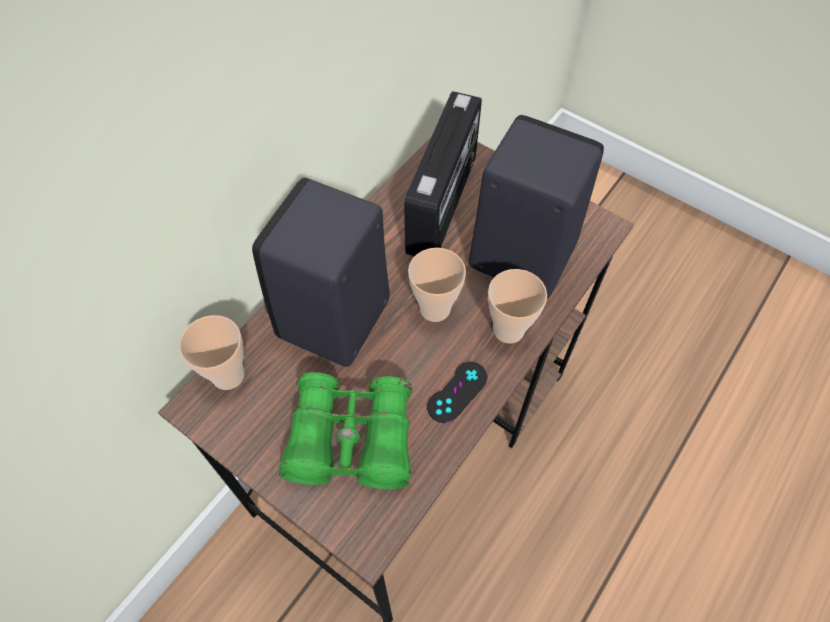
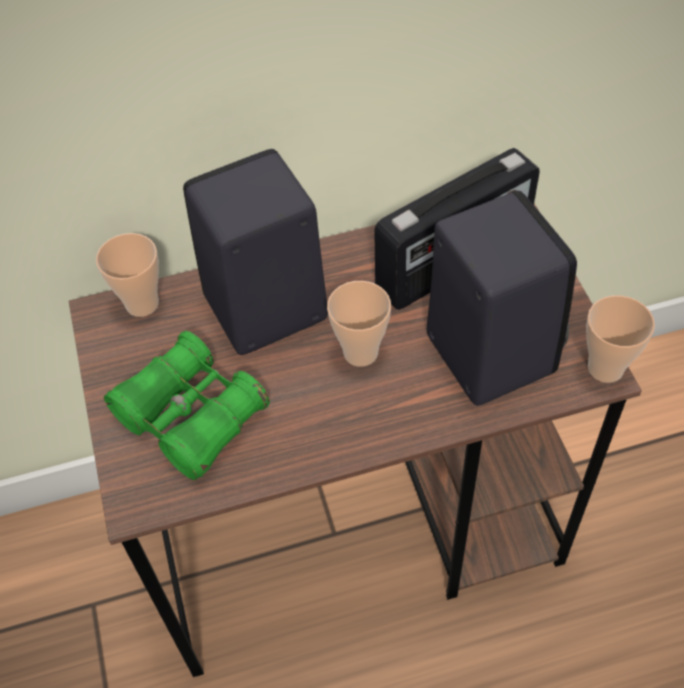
camera: 40 degrees right, 5 degrees down
(457, 392) = (315, 436): black game controller -> none
(508, 330) = (412, 412): cup -> cup (605, 368)

